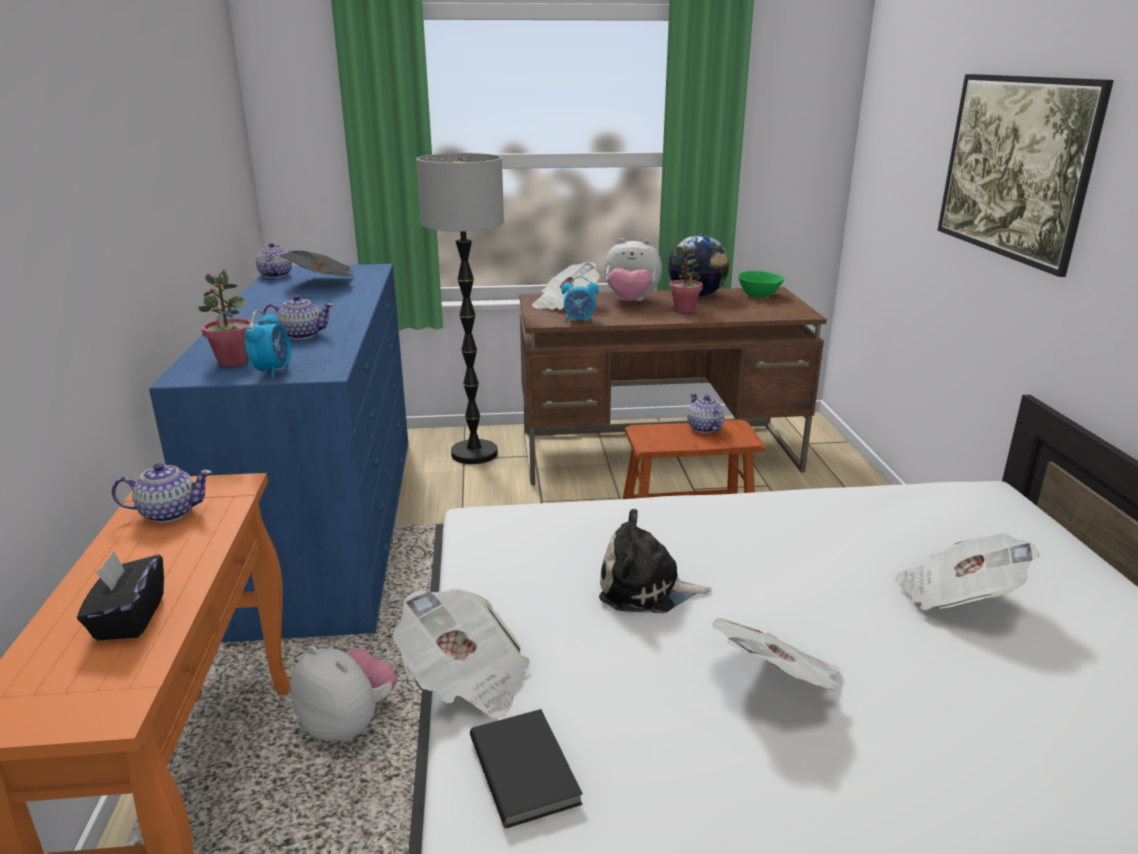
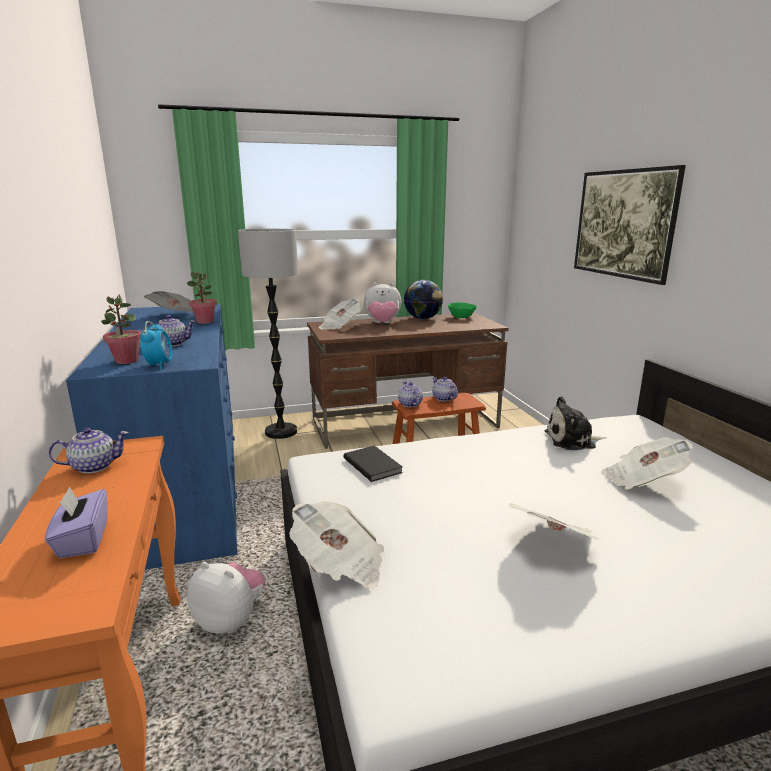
camera: 10 degrees left, 5 degrees down
(129, 618) = (82, 540): black tissue box -> purple tissue box
(275, 275) = (137, 312): teapot -> teapot (410, 404)
(526, 767) = (405, 619): black book -> black book (373, 465)
(579, 321) = (353, 335): alarm clock -> none
(646, 589) = (445, 494): plush toy -> plush toy (573, 440)
(684, 310) = (419, 326): potted plant -> potted plant (205, 322)

